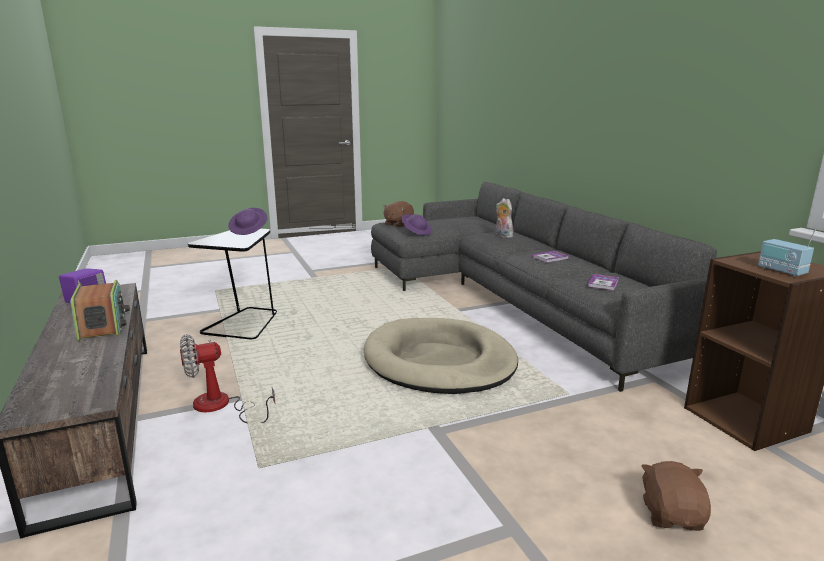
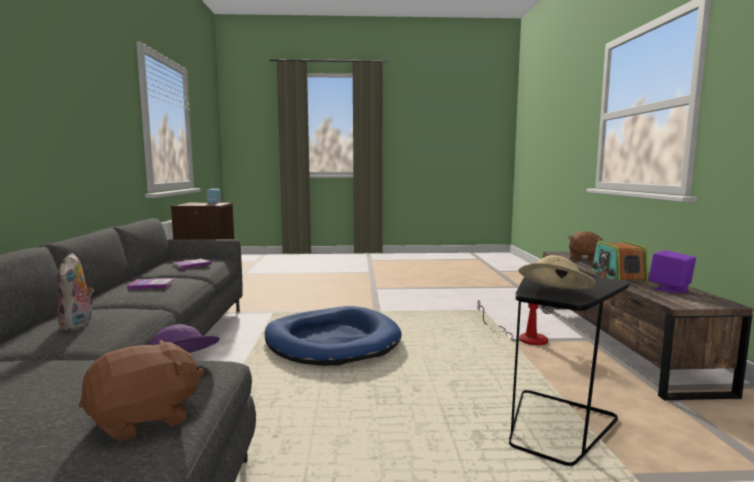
camera: 160 degrees left, 10 degrees down
(249, 230) = (553, 294): purple hat -> beige hat
(439, 361) = (332, 341): beige dog bed -> blue dog bed
(672, 515) = (311, 284): brown plush toy -> brown plush toy (583, 259)

